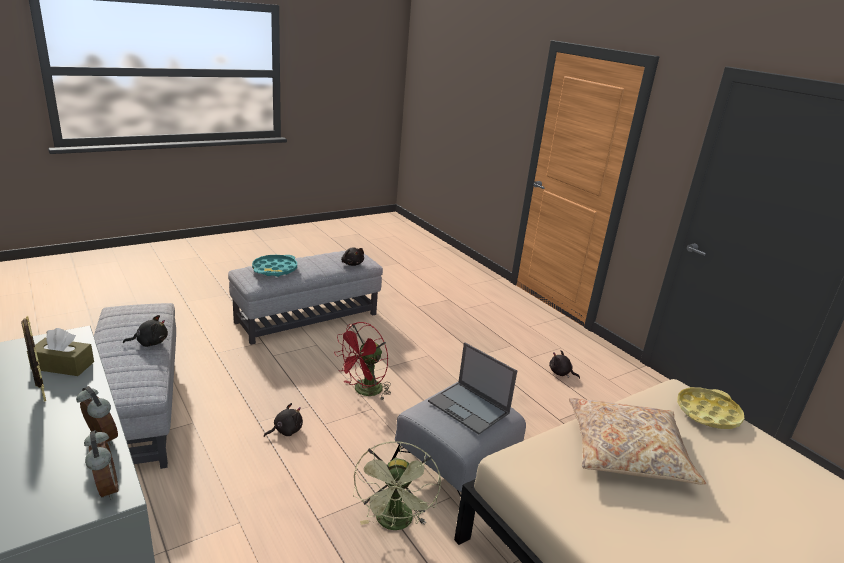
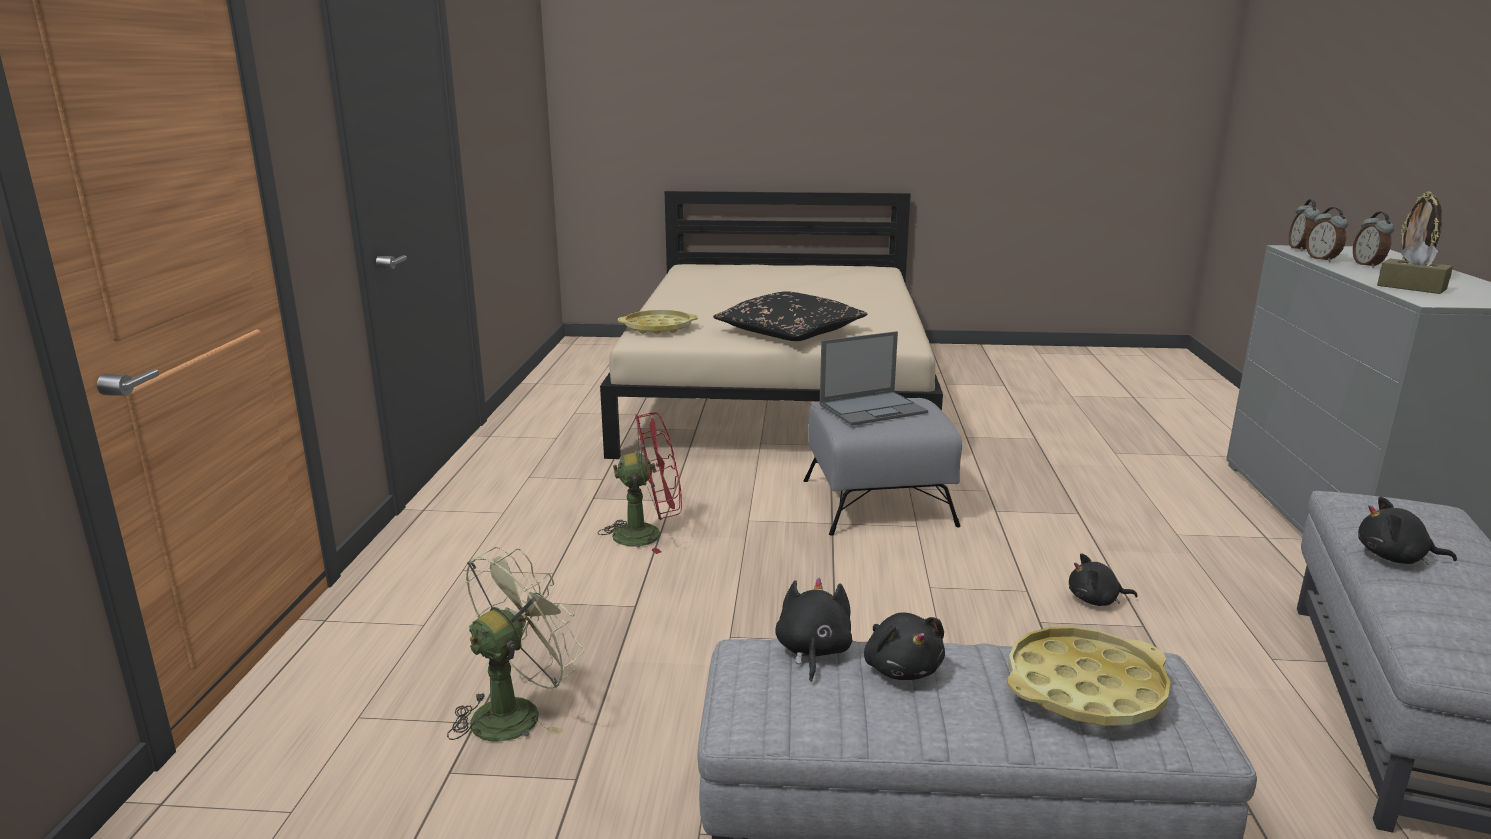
camera: 140 degrees left, 5 degrees down
(55, 430) = (1368, 265): none -> alarm clock
(275, 269) = (1084, 688): turquoise tray -> yellow tray
(364, 391) = (925, 614): red fan -> red fan (648, 534)
(395, 523) = (990, 489): green fan -> green fan (517, 712)
(469, 408) = (873, 408): laptop -> laptop turned 75 degrees clockwise
(561, 373) = (553, 539): black plush toy -> black plush toy (901, 668)
(626, 451) = (790, 332): beige pillow -> black pillow

